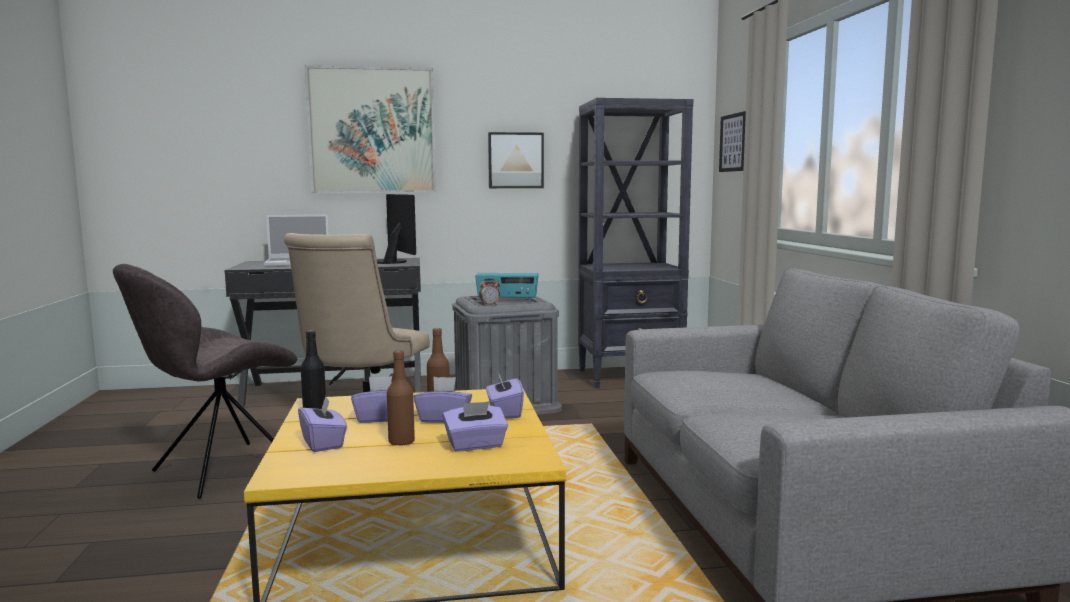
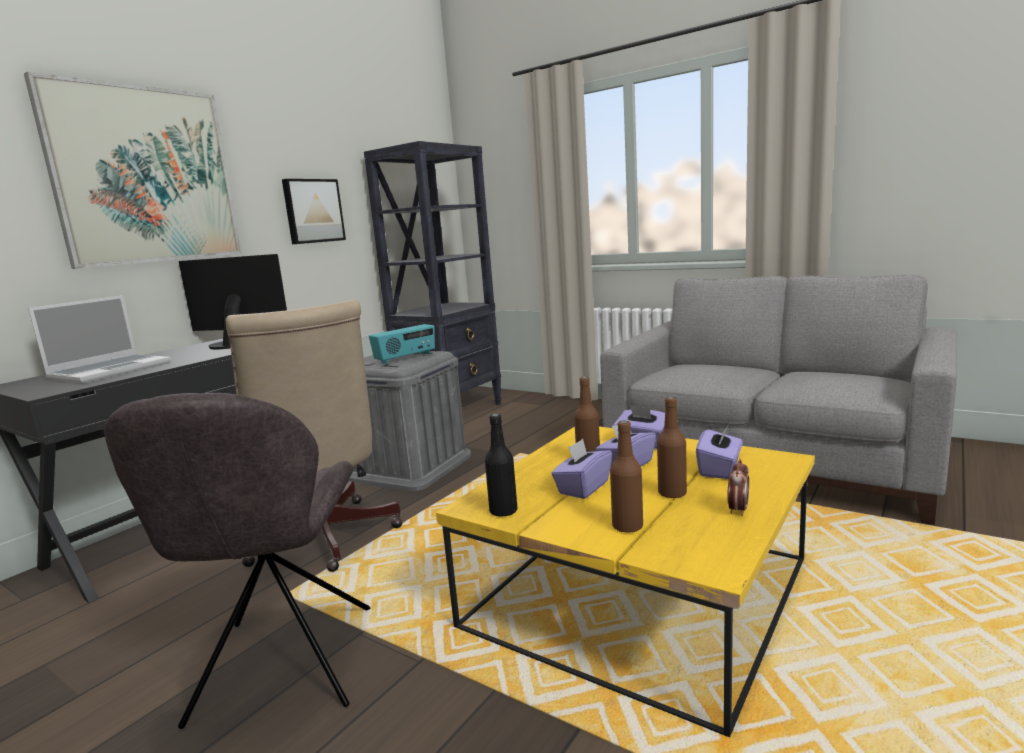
camera: 45 degrees left, 5 degrees up
(323, 443) = (627, 526): purple tissue box -> brown bottle
(489, 305) = (408, 365): alarm clock -> alarm clock (738, 510)
(733, 142) = (493, 188): picture -> none

